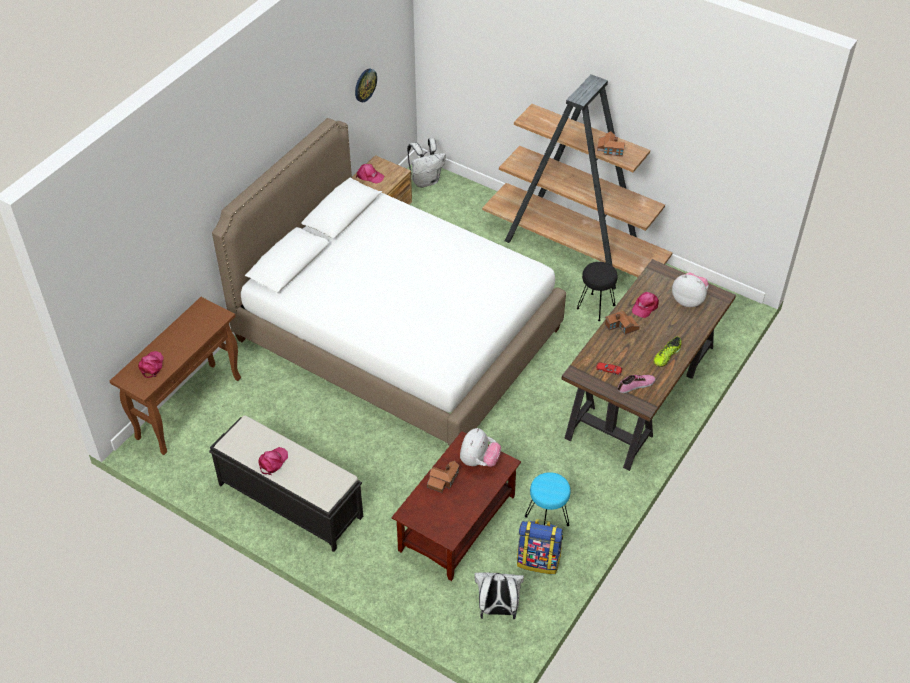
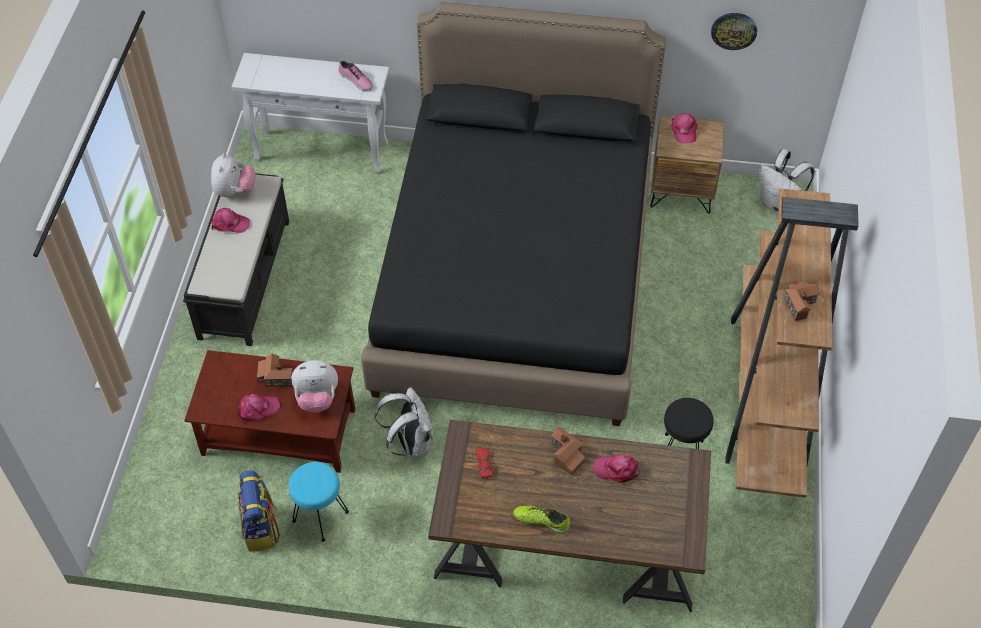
camera: 65 degrees right, 5 degrees up
(151, 366) = (277, 72): pink cap -> pink cap (257, 409)
(189, 407) = (322, 151): brown console table -> white console table
(398, 335) = (516, 276): white bed -> black bed
(497, 610) = (180, 512): white backpack -> white backpack (410, 442)
(636, 385) = (473, 503): shoe -> shoe (355, 80)
(688, 300) = (659, 516): plush toy -> plush toy (234, 191)

